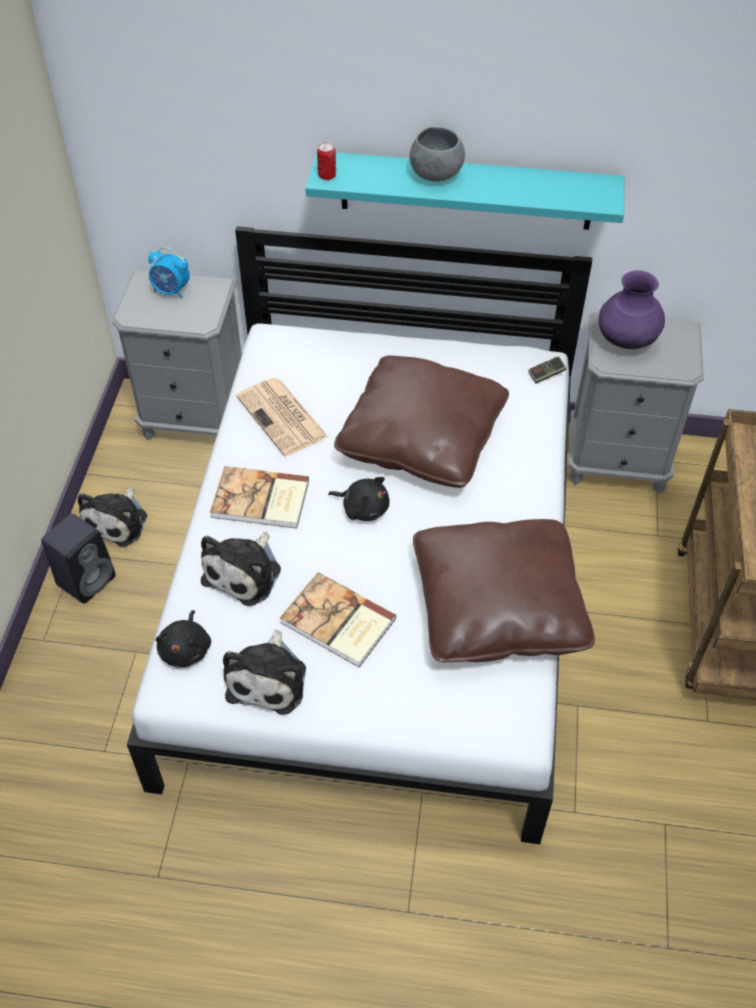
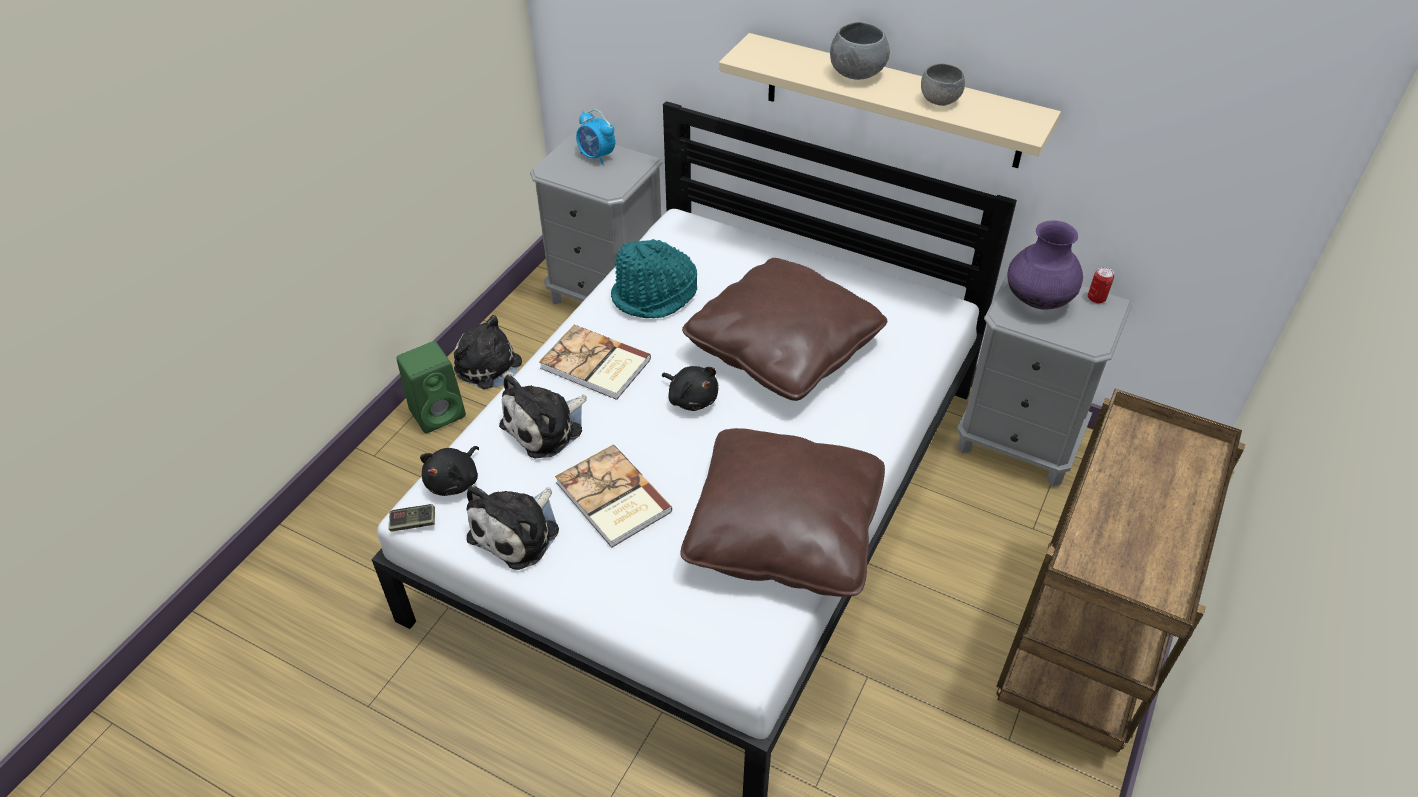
camera: 20 degrees right, 5 degrees down
(87, 579) = (439, 412): black speaker -> green speaker
(118, 521) = (491, 369): plush toy -> plush toy turned 90 degrees clockwise
(283, 417) = (655, 296): newspaper -> turquoise hat
(327, 176) = (746, 55): can -> can (1096, 298)
(466, 190) = (893, 101): turquoise shelf -> beige shelf
(520, 187) = (940, 100): none -> grey bowl
(546, 374) = (944, 319): game controller -> game controller (413, 523)

